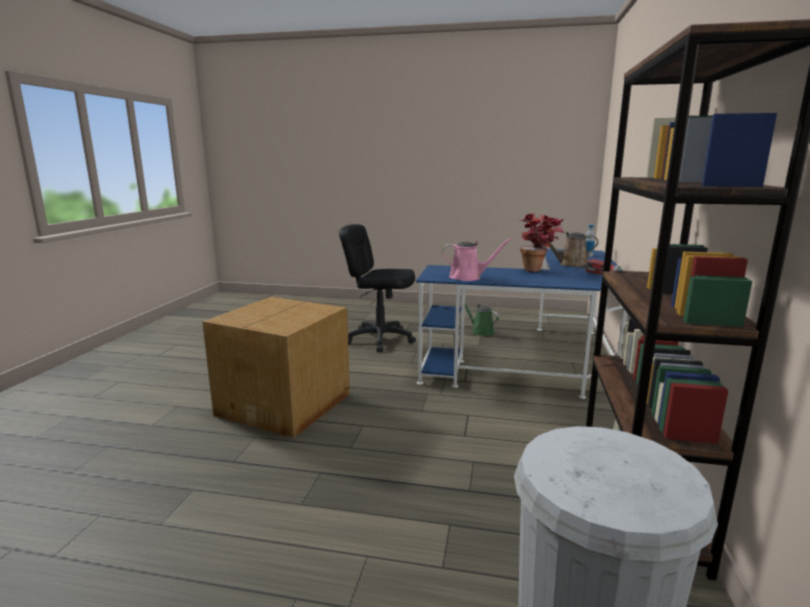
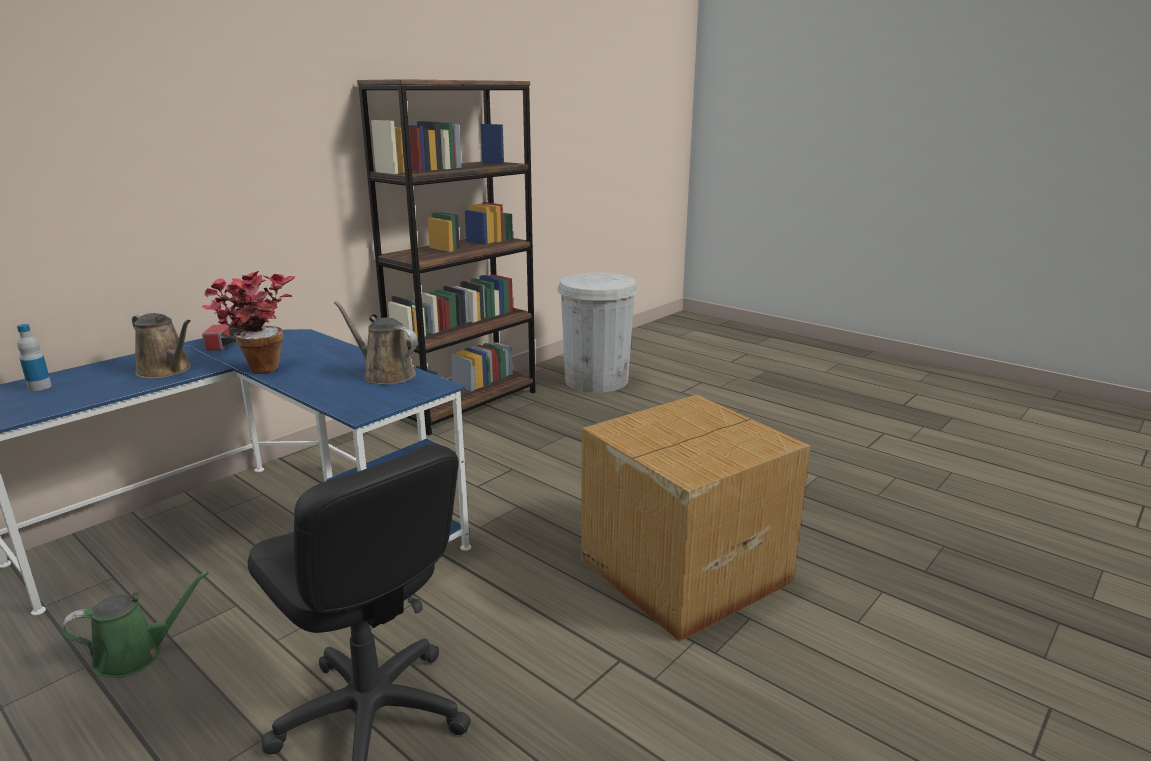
camera: 150 degrees left, 5 degrees up
(468, 277) = (385, 374): pink watering can -> brown watering can
(481, 331) = (135, 655): green watering can -> green watering can turned 105 degrees counterclockwise

